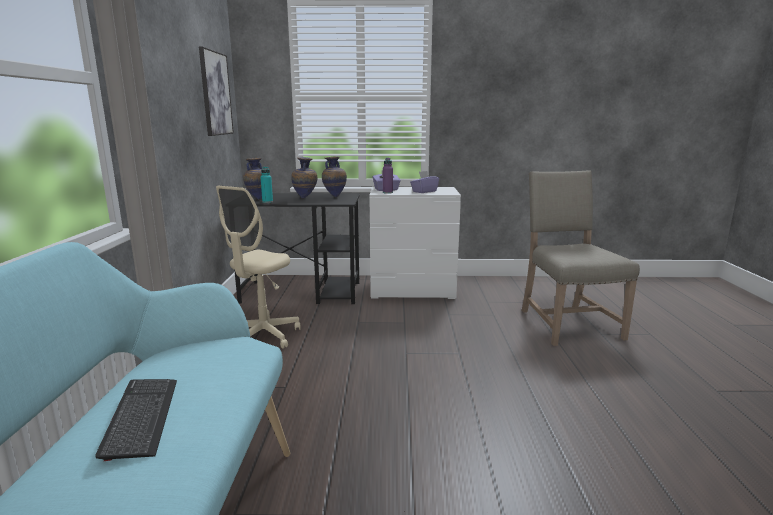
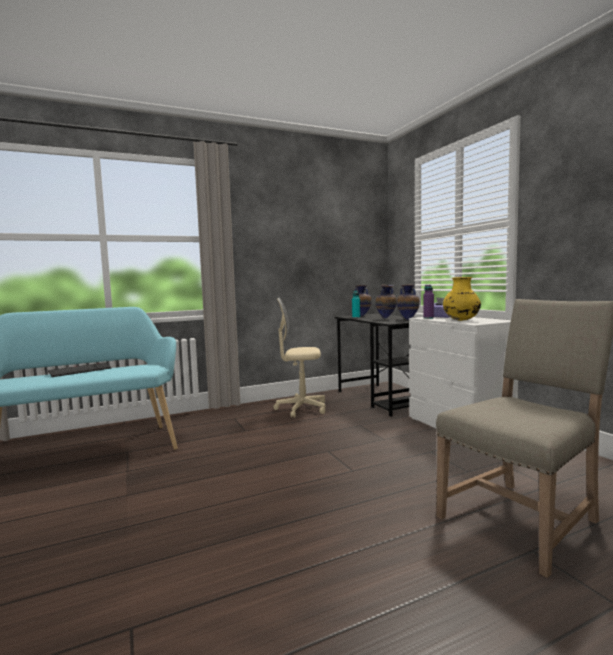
camera: 65 degrees right, 10 degrees down
(215, 93) = (349, 241): picture -> none
(424, 191) = (461, 320): purple tissue box -> yellow vase

